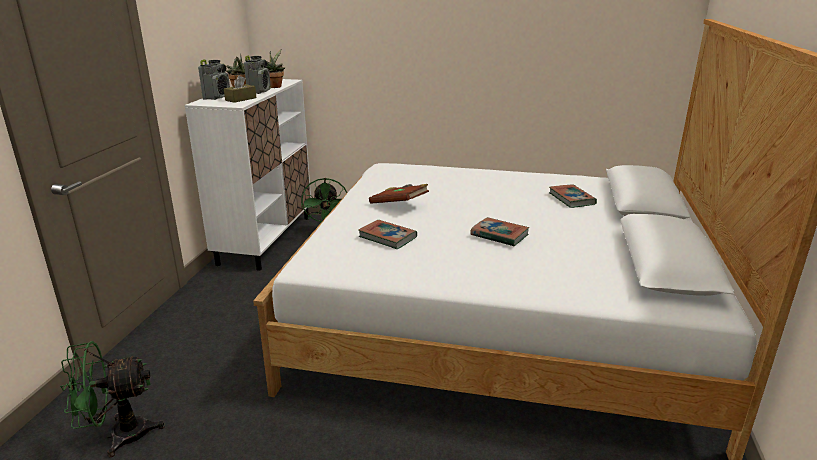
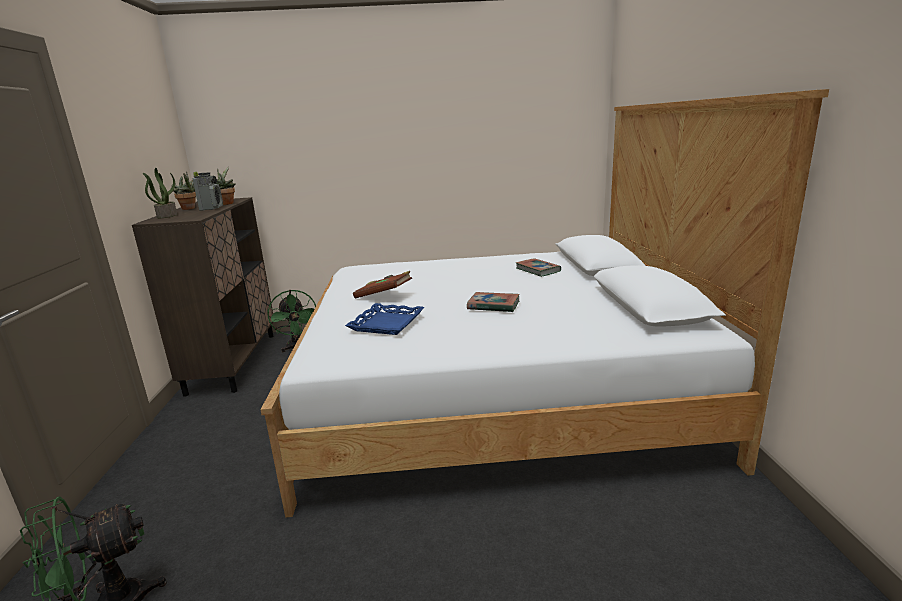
camera: 15 degrees left, 5 degrees down
(217, 97) = (167, 216): radio -> potted plant
(241, 99) = (195, 215): brown tissue box -> none
(266, 239) = (233, 362): white cabinet -> brown cabinet
(387, 237) = (387, 324): book -> blue tray

